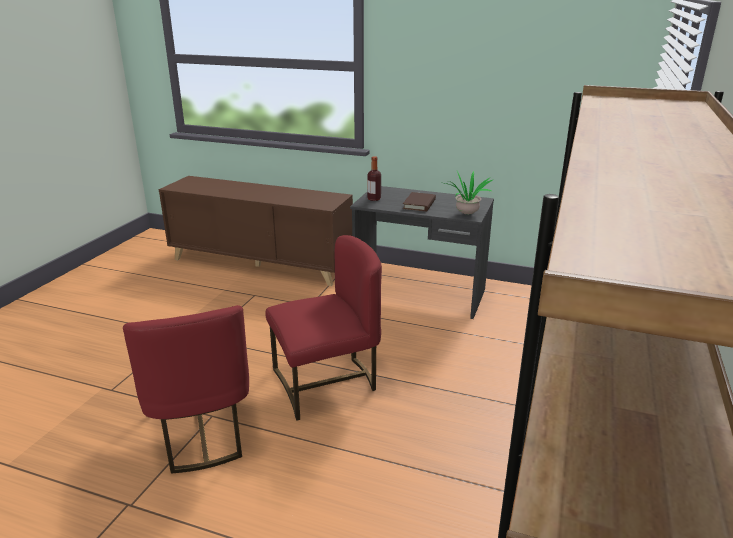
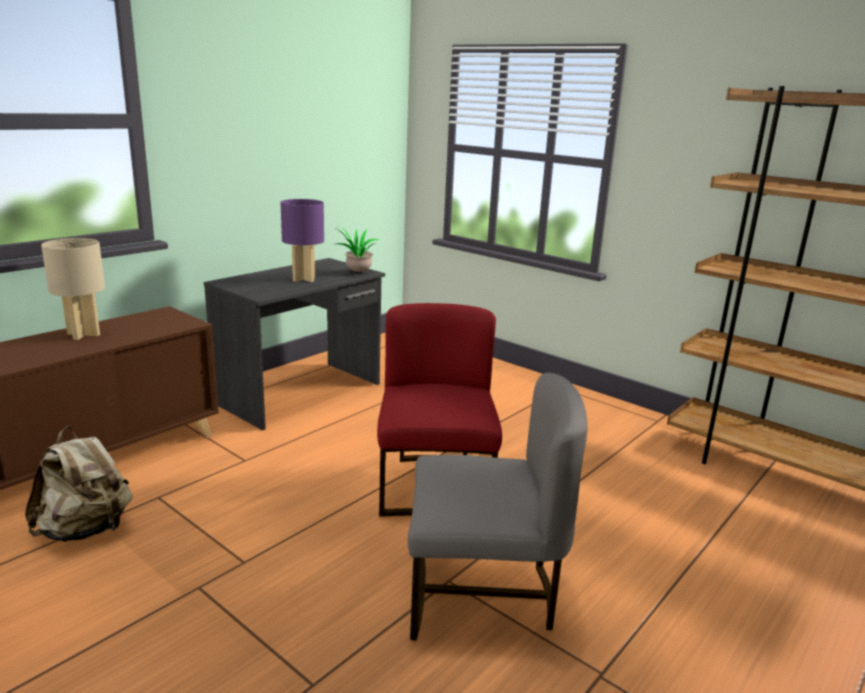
camera: 70 degrees left, 5 degrees down
(201, 433) = (481, 594): red chair -> grey chair
(215, 289) = (85, 530): none -> beige backpack
(284, 193) = (84, 334): none -> beige table lamp
(374, 199) = (254, 290): bottle -> none
(419, 204) = (303, 279): brown book -> purple table lamp

